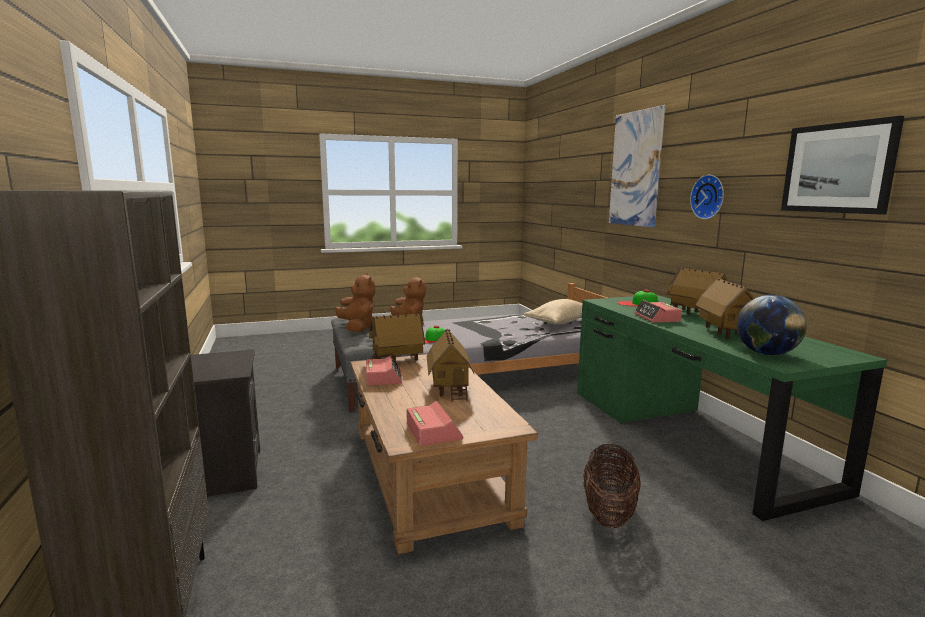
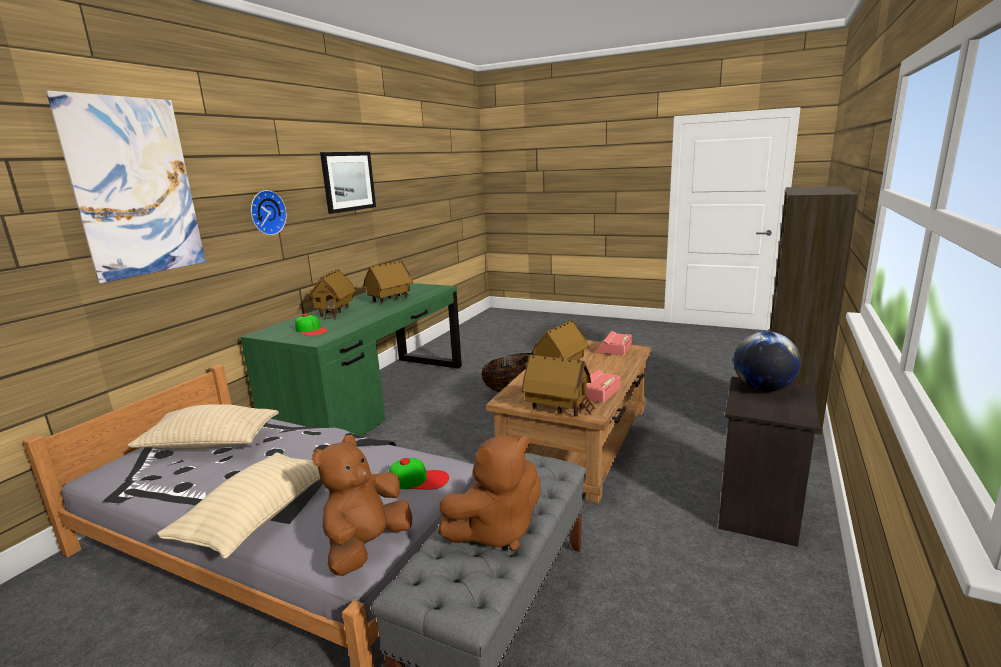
camera: 135 degrees left, 5 degrees up
(357, 328) = (496, 531): brown plush toy -> brown plush toy turned 135 degrees counterclockwise
(467, 320) = (259, 516): none -> beige pillow
(657, 318) = (368, 316): alarm clock -> none
(766, 353) = (425, 291): globe -> globe (763, 389)

